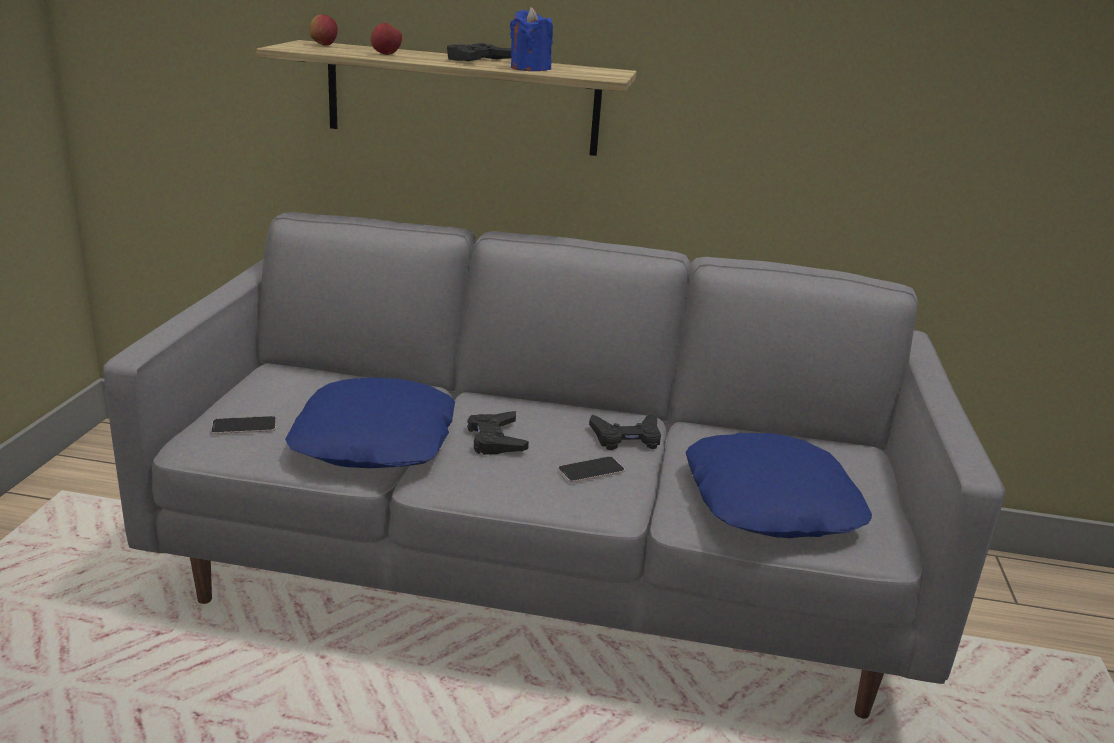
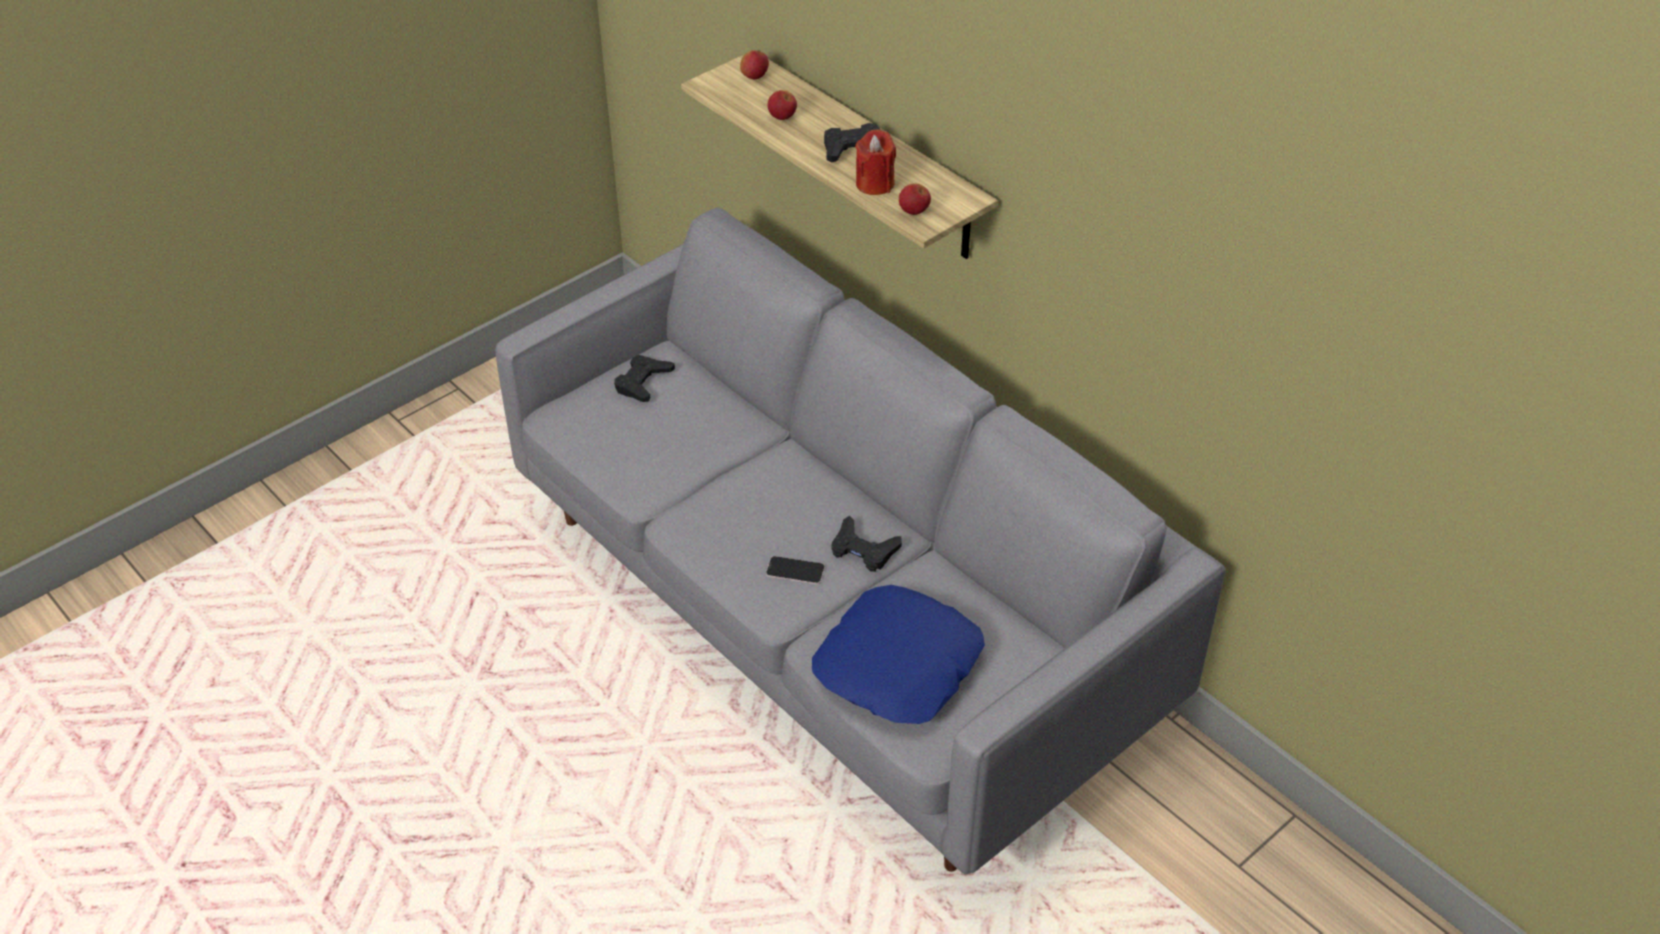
camera: 40 degrees right, 20 degrees up
(244, 426) = (594, 414): phone -> none
(376, 440) = (672, 468): blue pillow -> none
(495, 439) = (758, 506): black game controller -> black game controller (643, 382)
(529, 69) = (875, 184): blue candle -> red candle
(588, 74) = (914, 211): none -> apple

